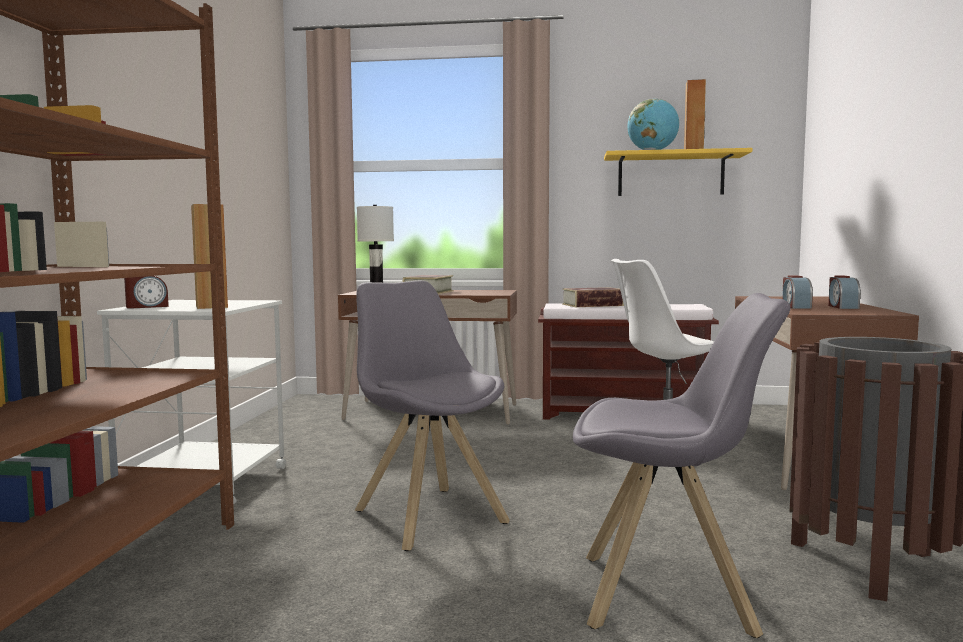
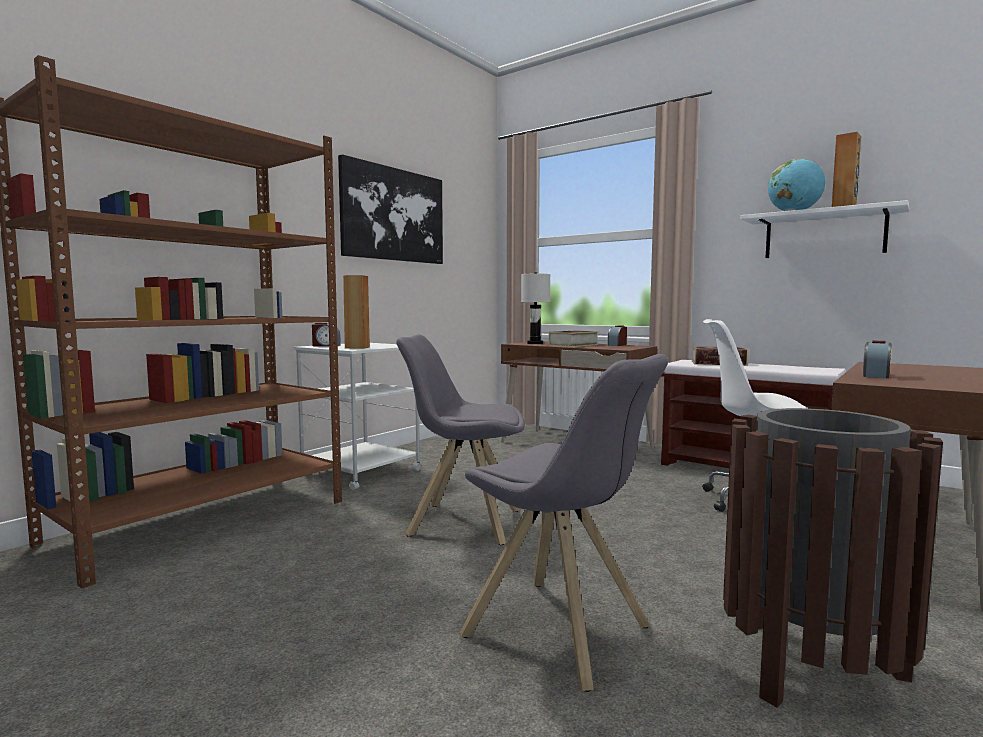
camera: 30 degrees right, 0 degrees up
(193, 119) = (393, 215): none -> picture
(428, 516) = (464, 522): grey chair -> grey chair turned 75 degrees counterclockwise
(670, 175) = (824, 235): yellow shelf -> white shelf
(842, 307) = (938, 379): alarm clock -> alarm clock (617, 345)

